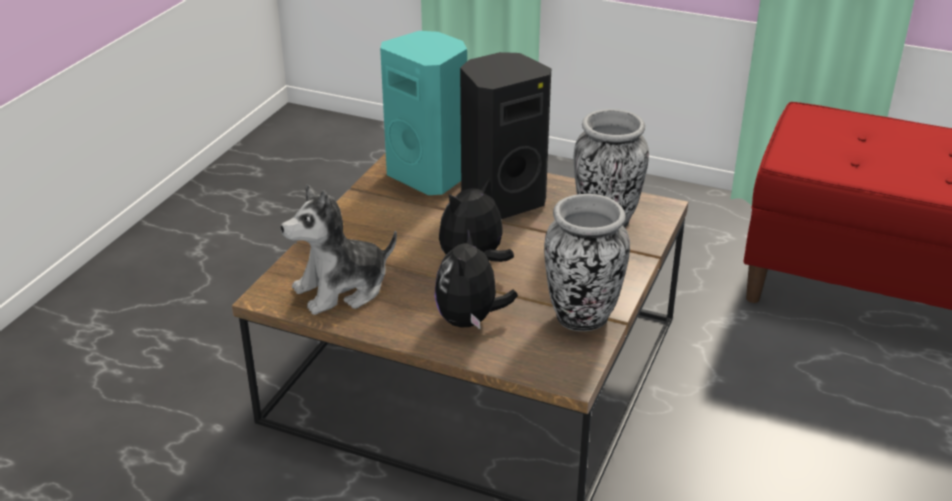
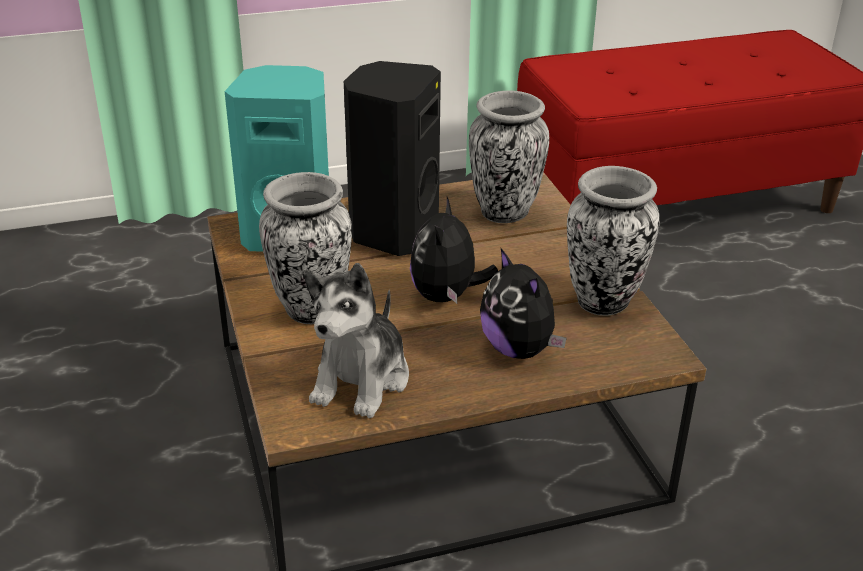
camera: 40 degrees left, 0 degrees up
(375, 230) = (311, 309): none -> vase

